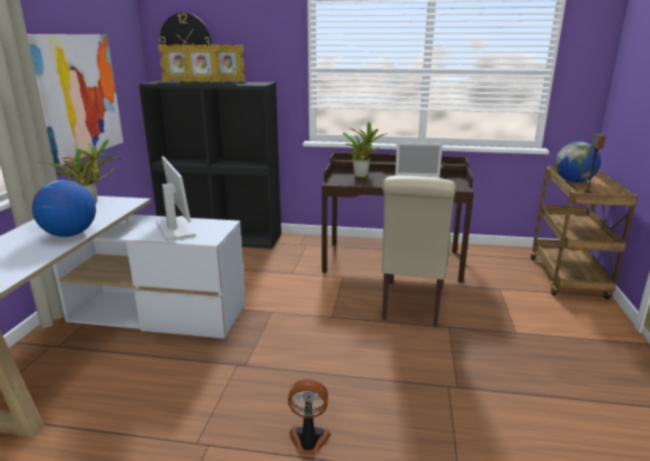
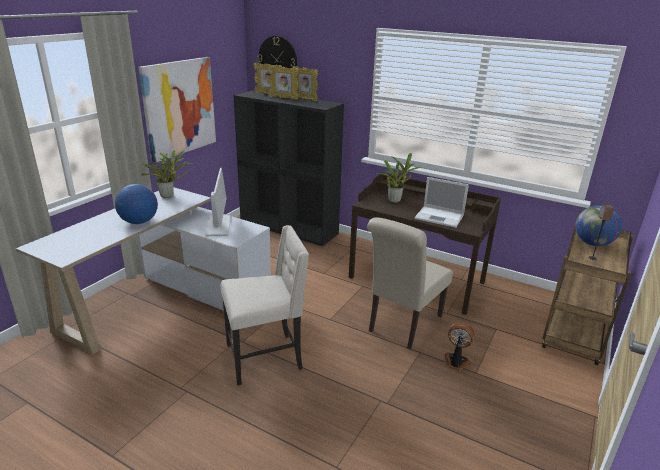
camera: 20 degrees right, 5 degrees up
(286, 375) = (265, 357): none -> beige chair
(309, 441) = (251, 409): fan -> fan (456, 362)

